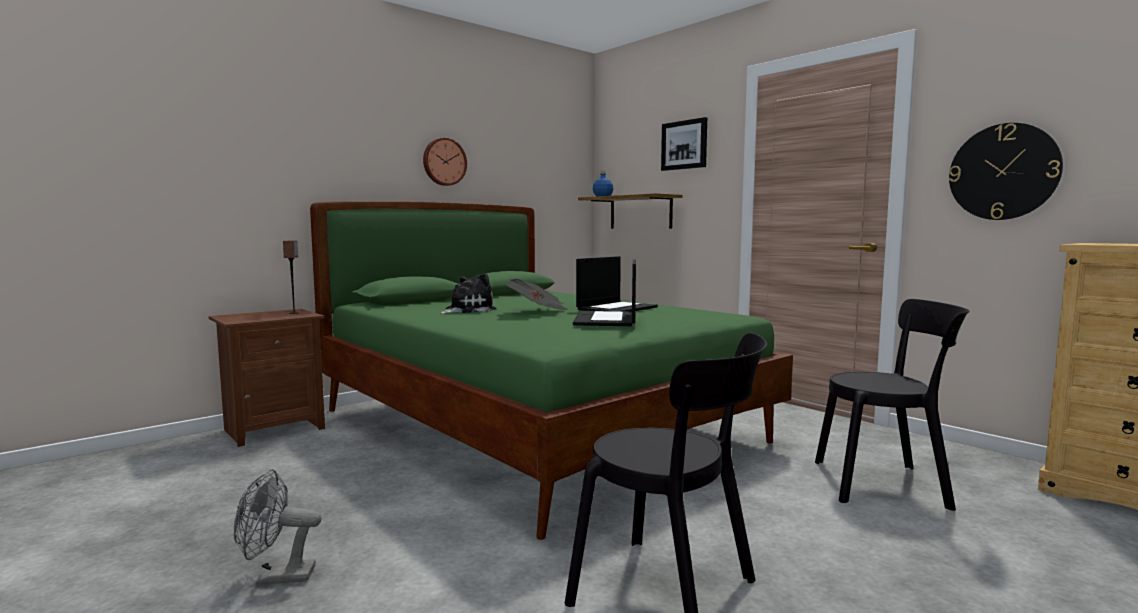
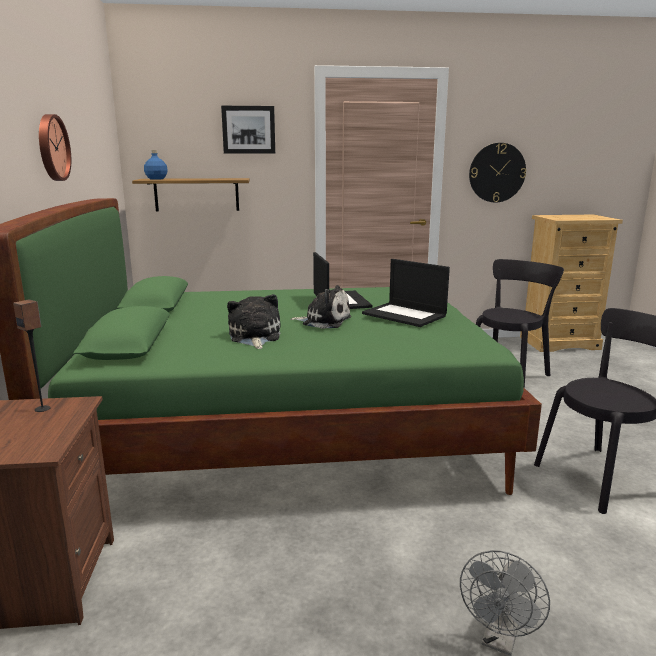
camera: 55 degrees left, 10 degrees up
(538, 312) = (324, 321): newspaper -> plush toy

